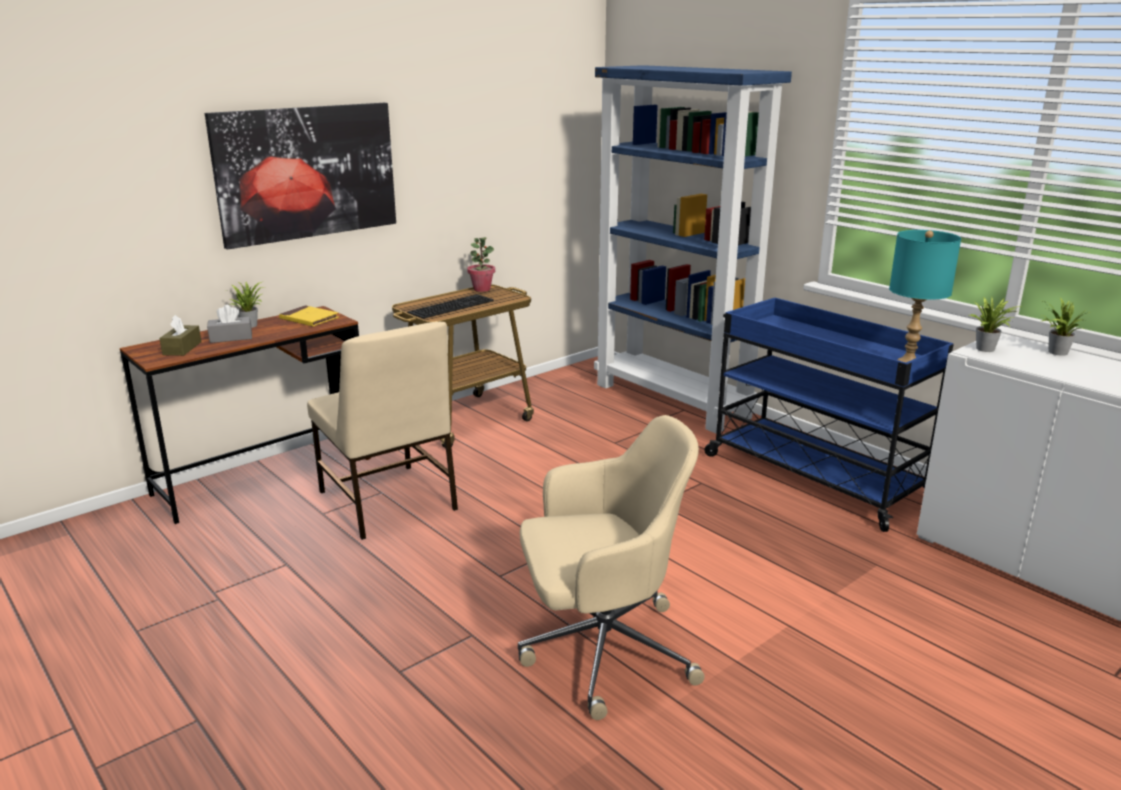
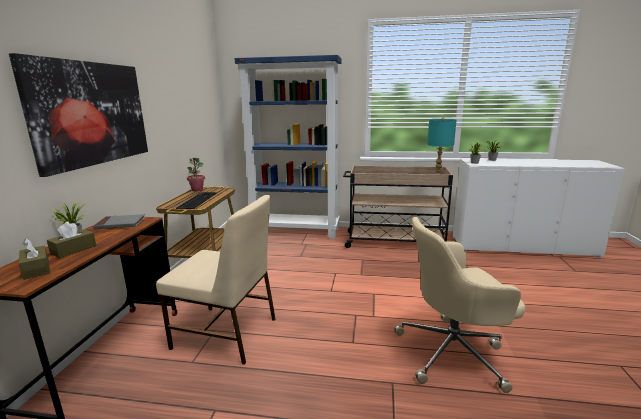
camera: 40 degrees left, 5 degrees down
(231, 337) = (74, 250): grey tissue box -> brown tissue box
(309, 319) = (120, 224): yellow book -> grey book
(601, 650) = (453, 352): beige office chair -> beige office chair turned 135 degrees counterclockwise
(812, 476) = (394, 242): blue cart -> beige cart

